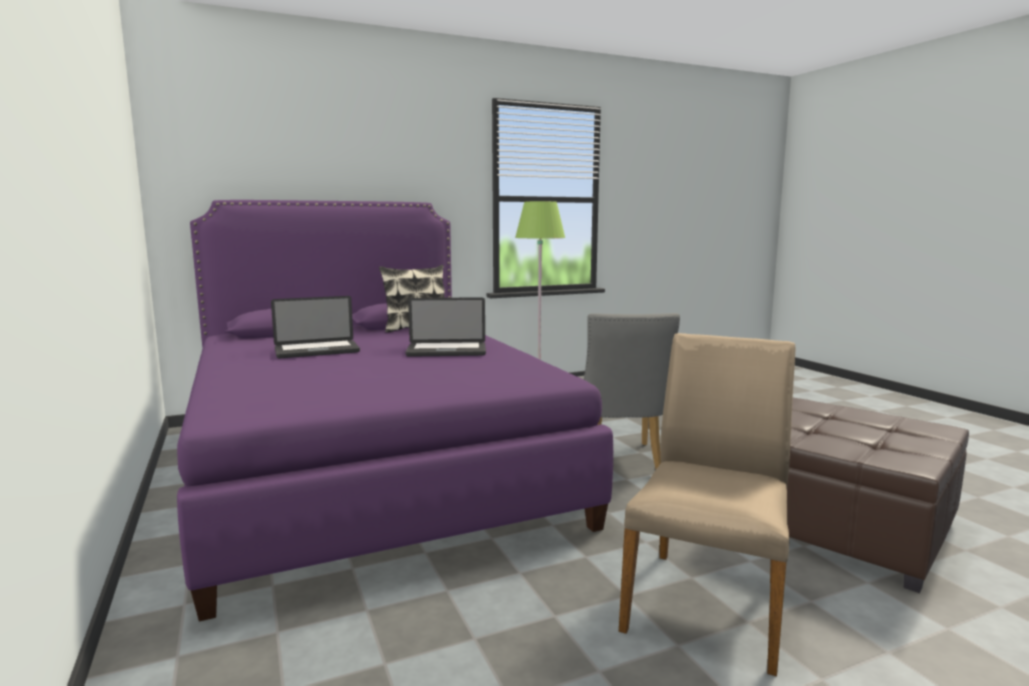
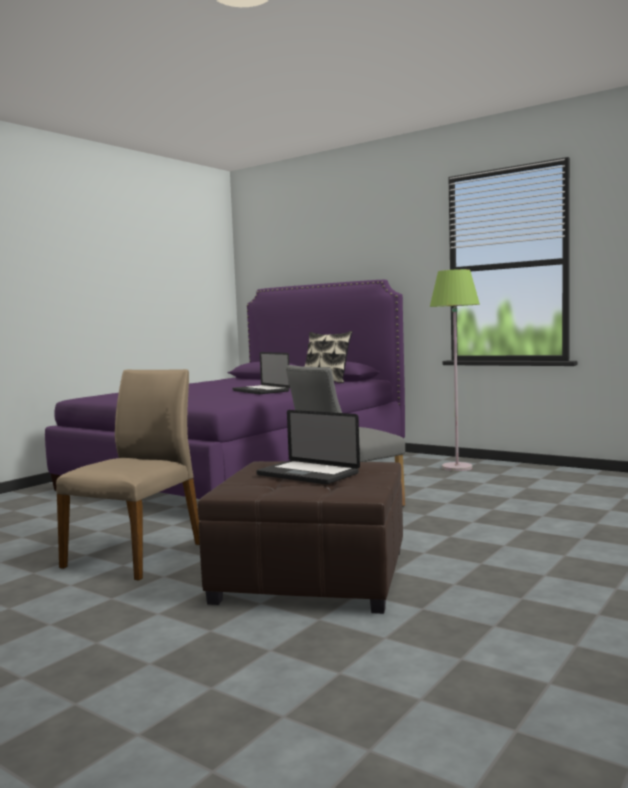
camera: 60 degrees right, 5 degrees down
(317, 351) = (222, 384): laptop -> laptop (307, 474)
(707, 604) = (137, 554): beige chair -> beige chair turned 60 degrees counterclockwise

